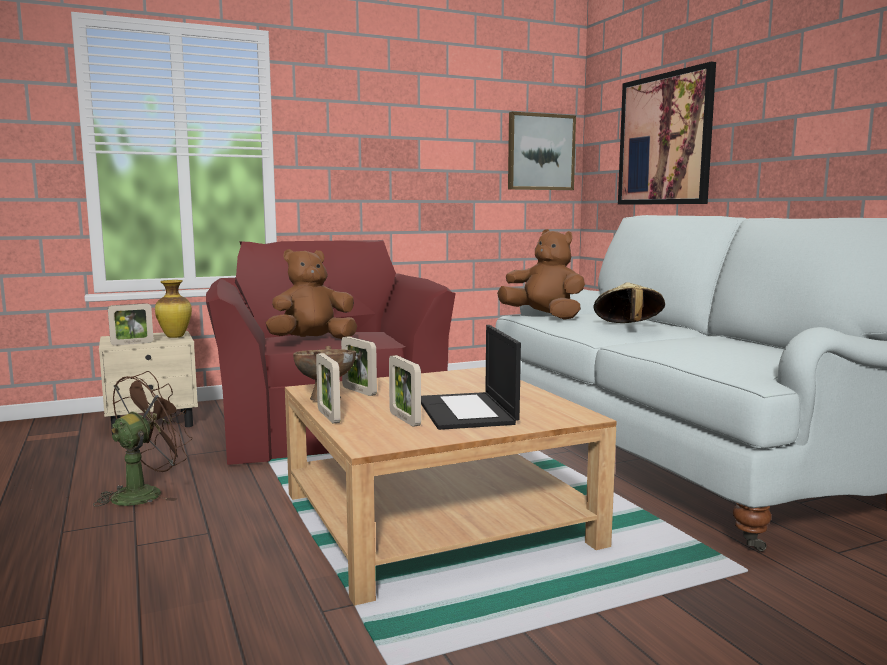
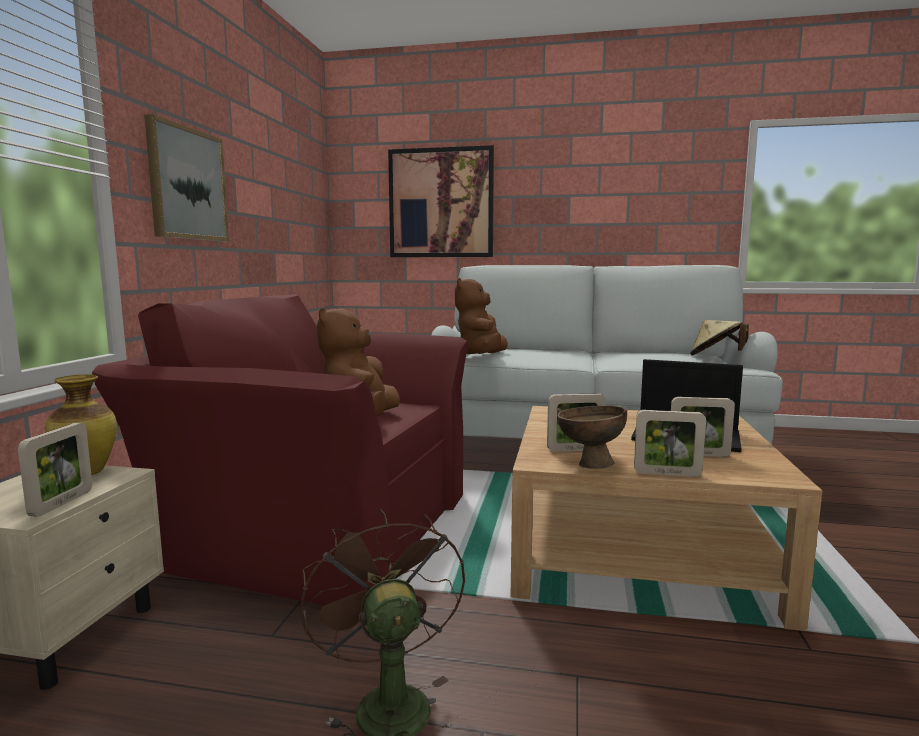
camera: 55 degrees left, 0 degrees up
(540, 152) = (310, 204): picture -> picture (187, 184)
(544, 316) = (481, 357): brown plush toy -> brown plush toy turned 60 degrees counterclockwise
(627, 327) = (566, 354): beige hat -> beige hat (716, 357)

